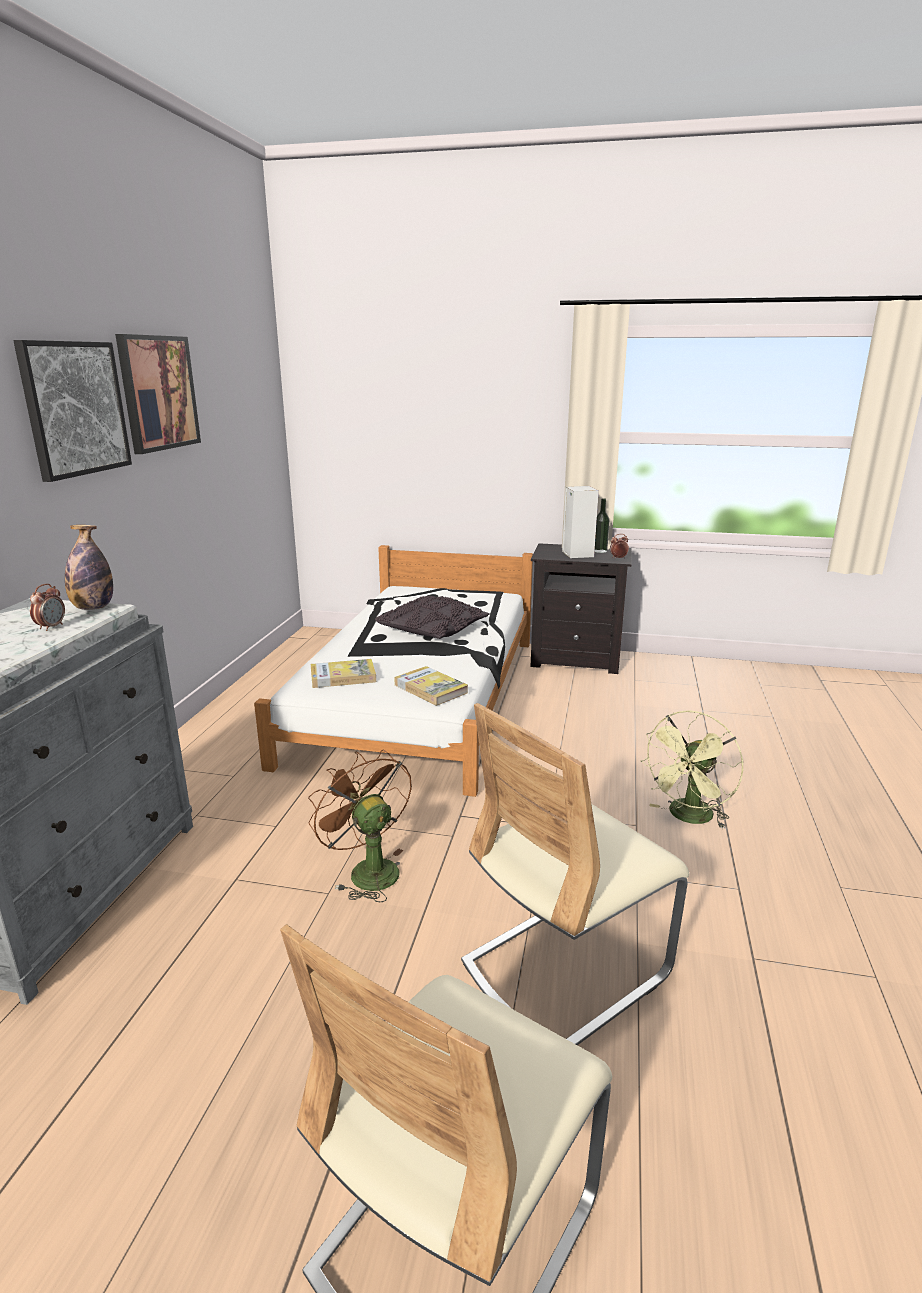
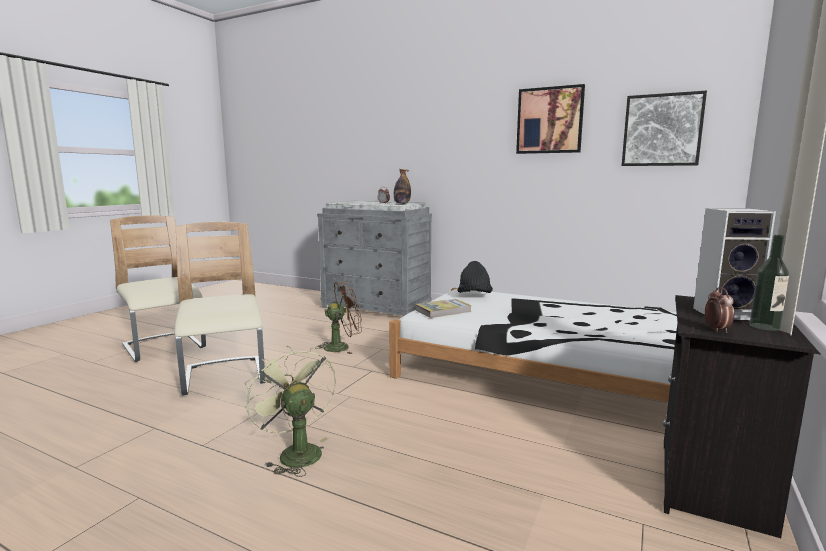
camera: 105 degrees right, 10 degrees down
(75, 408) = (480, 128): picture -> picture (662, 130)
(343, 676) = (474, 296): book -> black hat
(432, 630) = (572, 318): black pillow -> none

